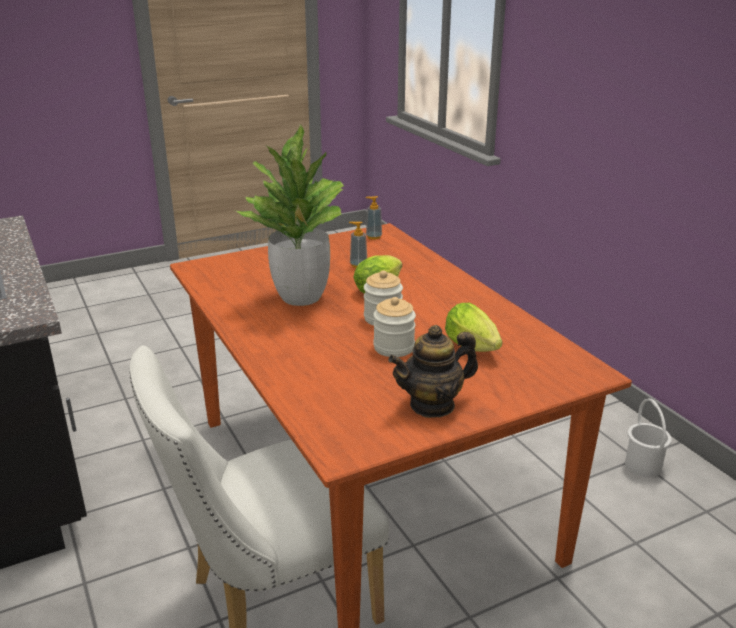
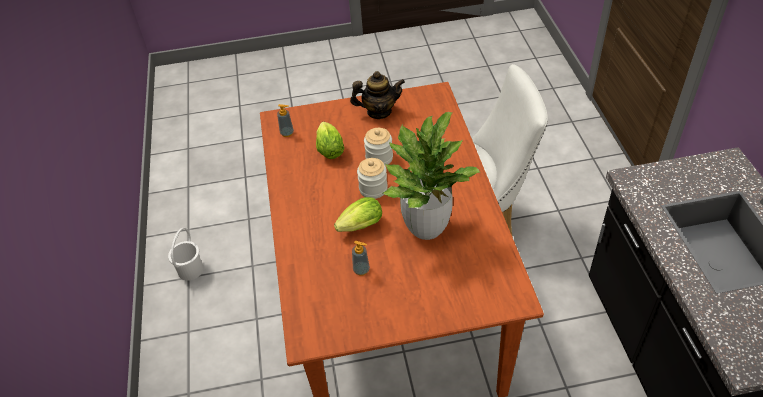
camera: 160 degrees left, 20 degrees up
(373, 237) = (322, 327): soap dispenser -> soap dispenser (287, 133)

